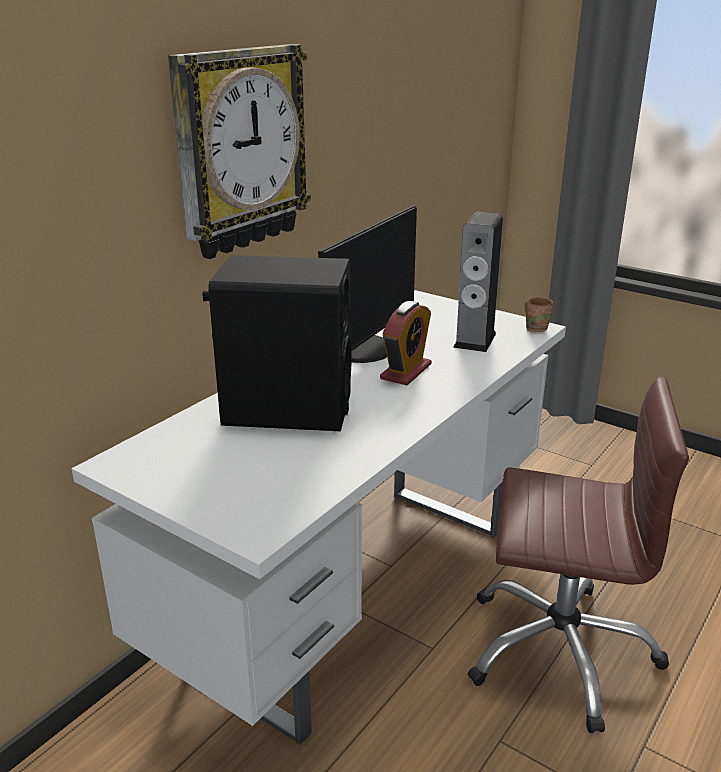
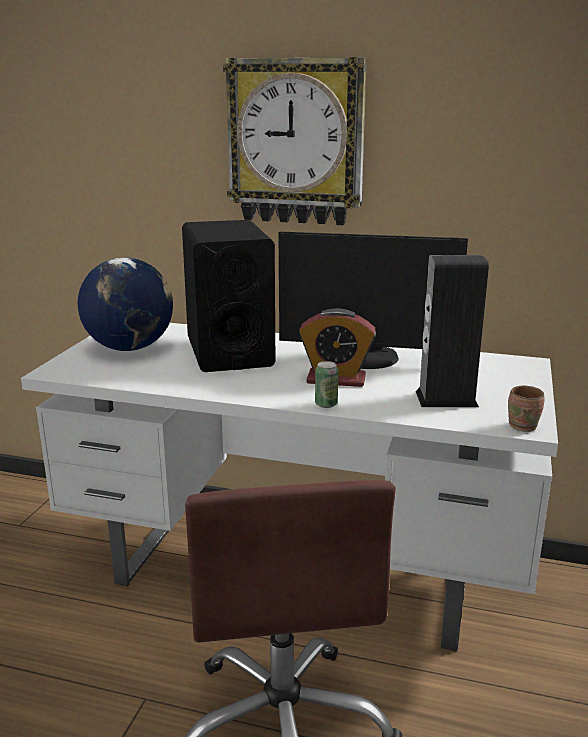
camera: 70 degrees right, 5 degrees down
(215, 469) = (130, 348): none -> globe
(461, 386) = (326, 404): none -> can

